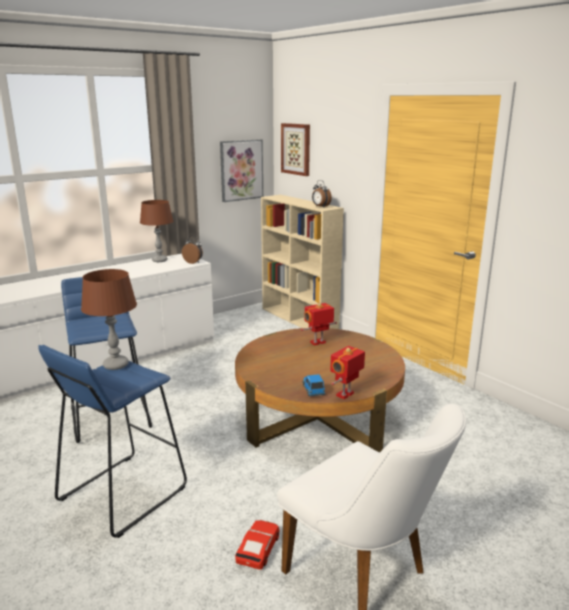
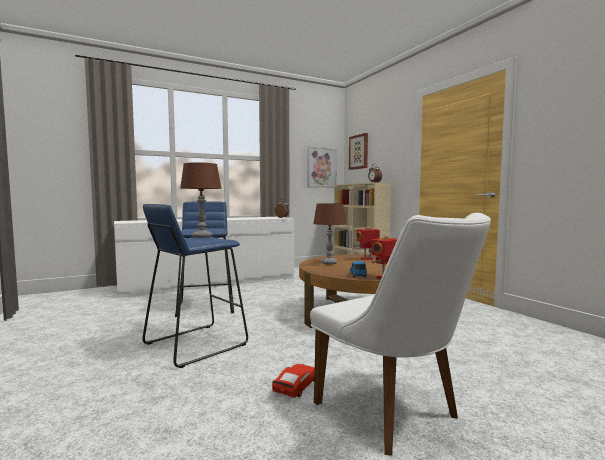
camera: 10 degrees right, 15 degrees down
(160, 260) = (260, 217): brown table lamp -> brown table lamp (329, 263)

